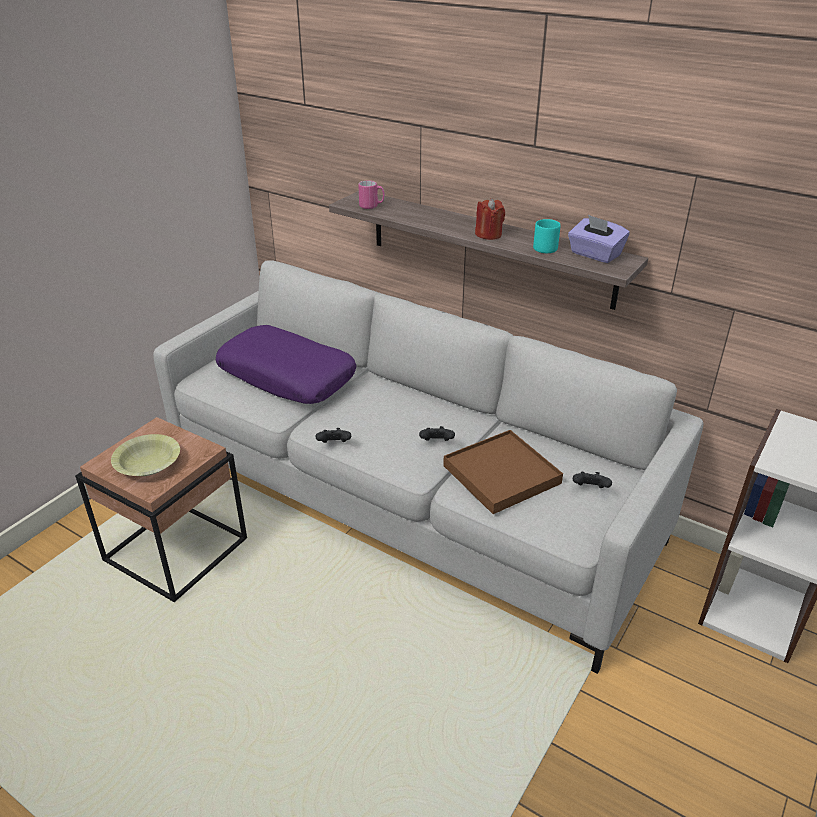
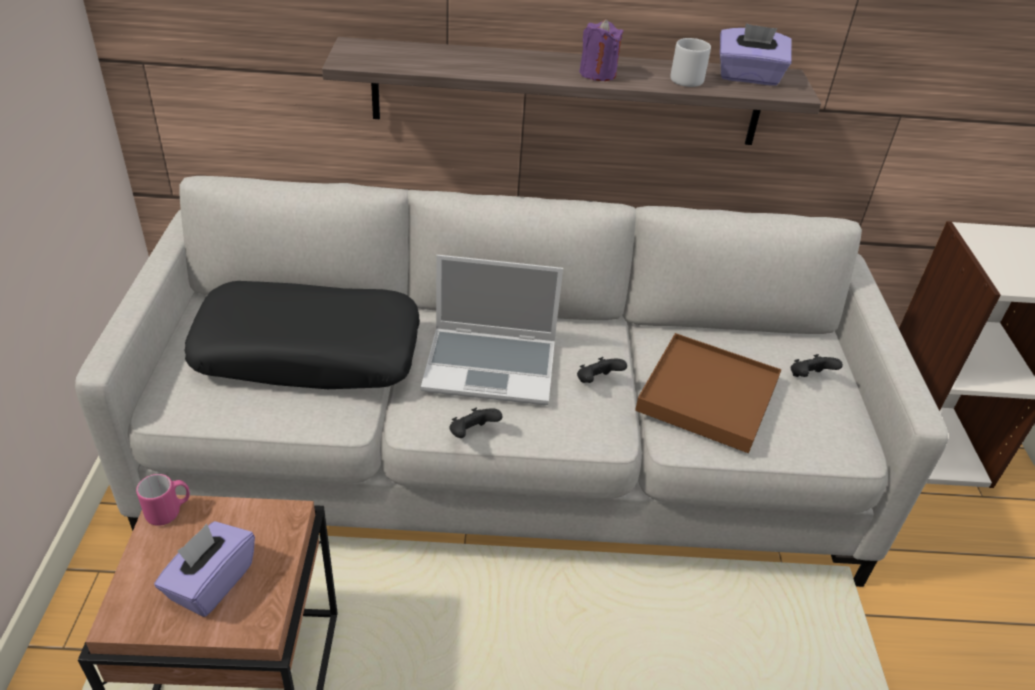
camera: 35 degrees left, 5 degrees up
(148, 464) = (211, 582): yellow bowl -> purple tissue box
(287, 376) = (309, 352): purple pillow -> black pillow
(372, 206) = (391, 60): pink mug -> pink mug (169, 511)
(380, 414) = (492, 367): none -> laptop
(488, 234) = (597, 74): red candle -> purple candle
(545, 247) = (684, 78): turquoise mug -> grey mug

